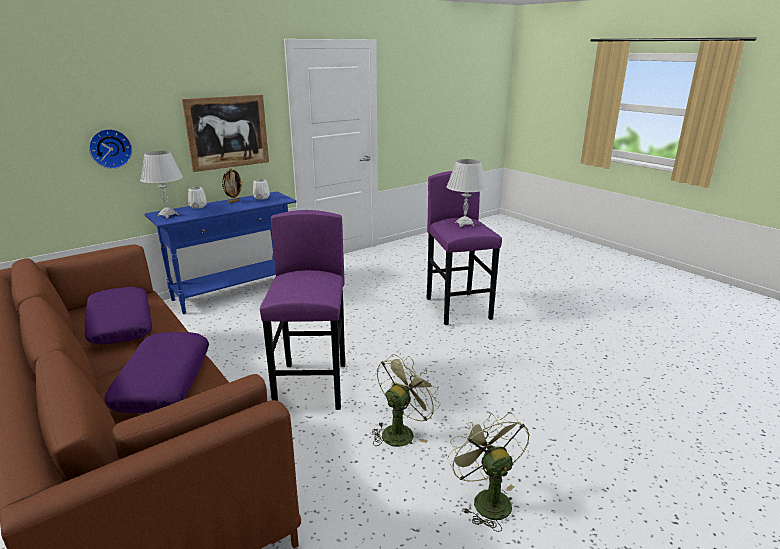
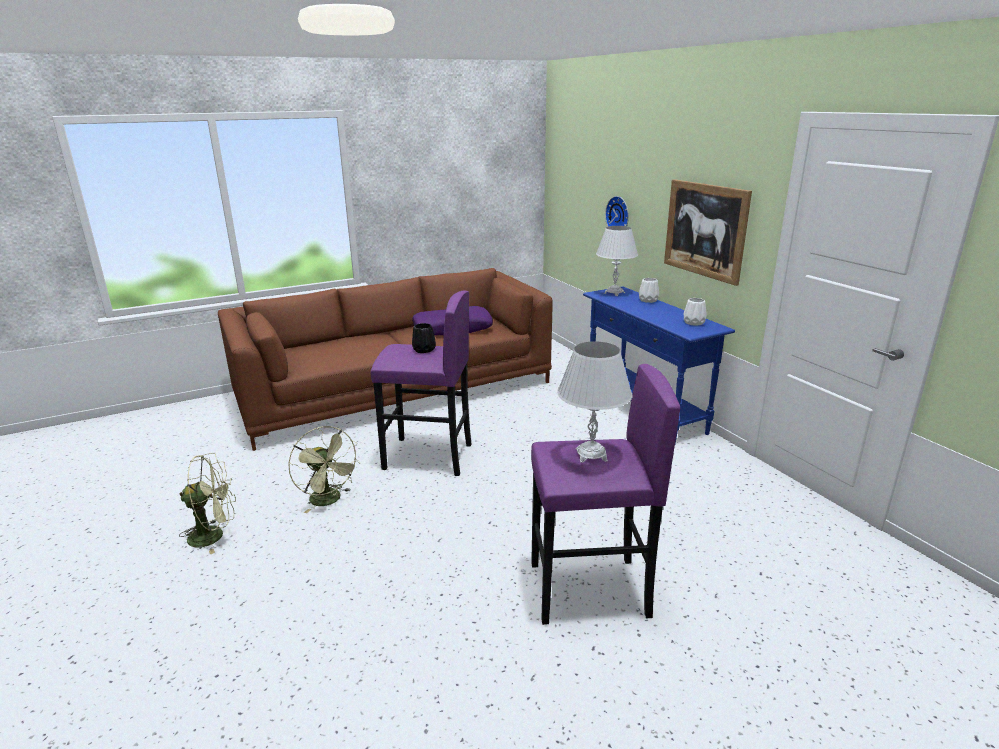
camera: 100 degrees right, 0 degrees up
(163, 381) = (360, 347): purple pillow -> none
(234, 202) = (671, 312): picture frame -> none
(302, 279) = (424, 350): none -> black vase

